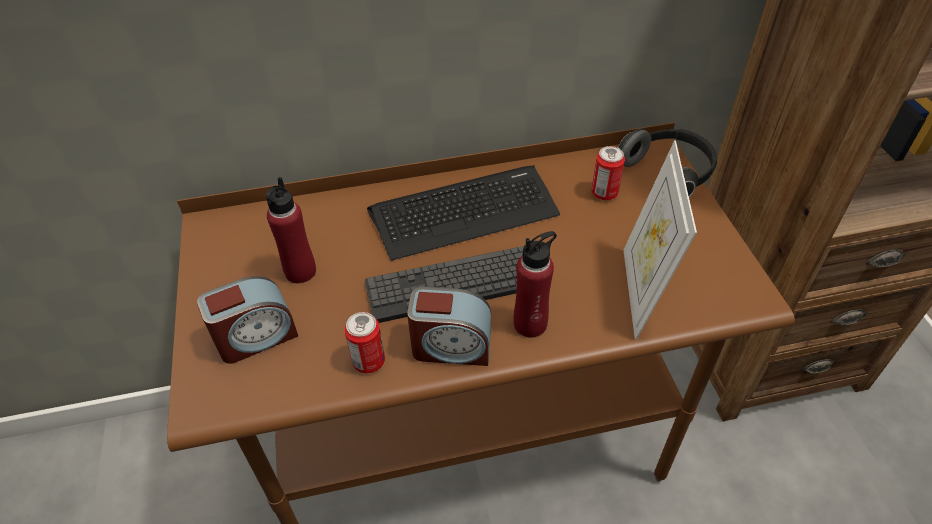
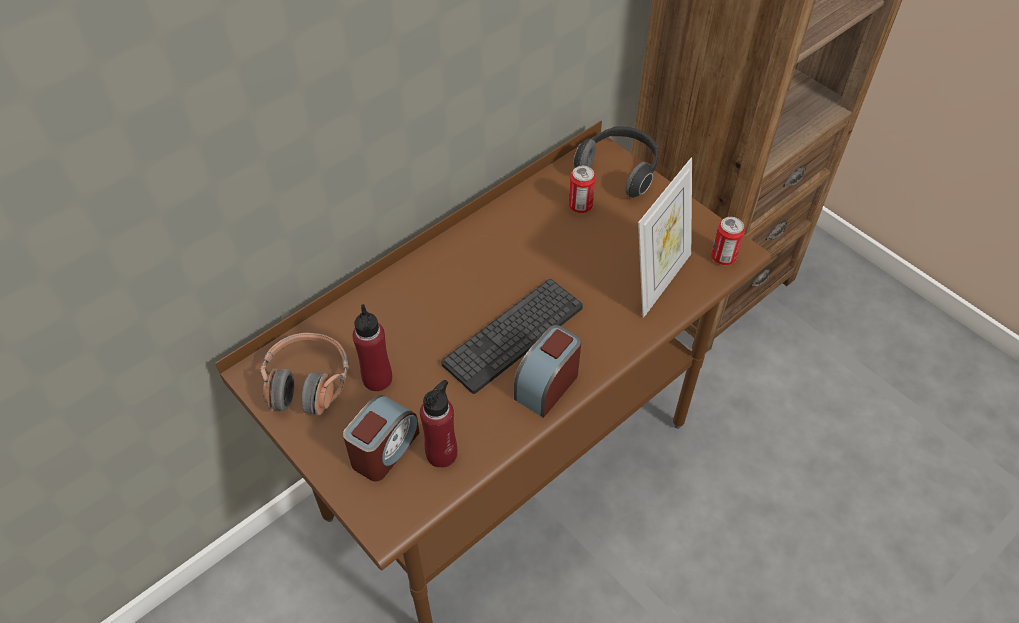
camera: 30 degrees left, 5 degrees up
(241, 249) = (307, 383): none -> headphones
(369, 361) = (492, 426): can -> can (723, 257)
(451, 346) = (547, 385): alarm clock -> alarm clock turned 150 degrees clockwise
(464, 212) = (478, 268): keyboard -> none
(530, 324) = (594, 341): red bottle -> red bottle (441, 453)
(641, 292) = (658, 280): picture frame -> picture frame turned 120 degrees counterclockwise

